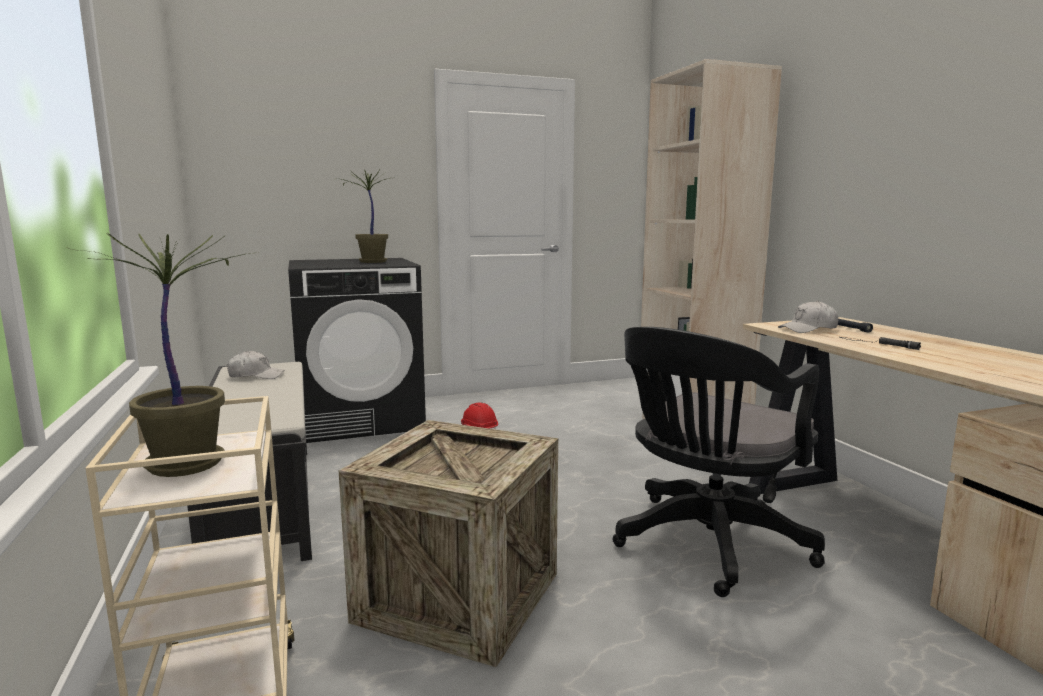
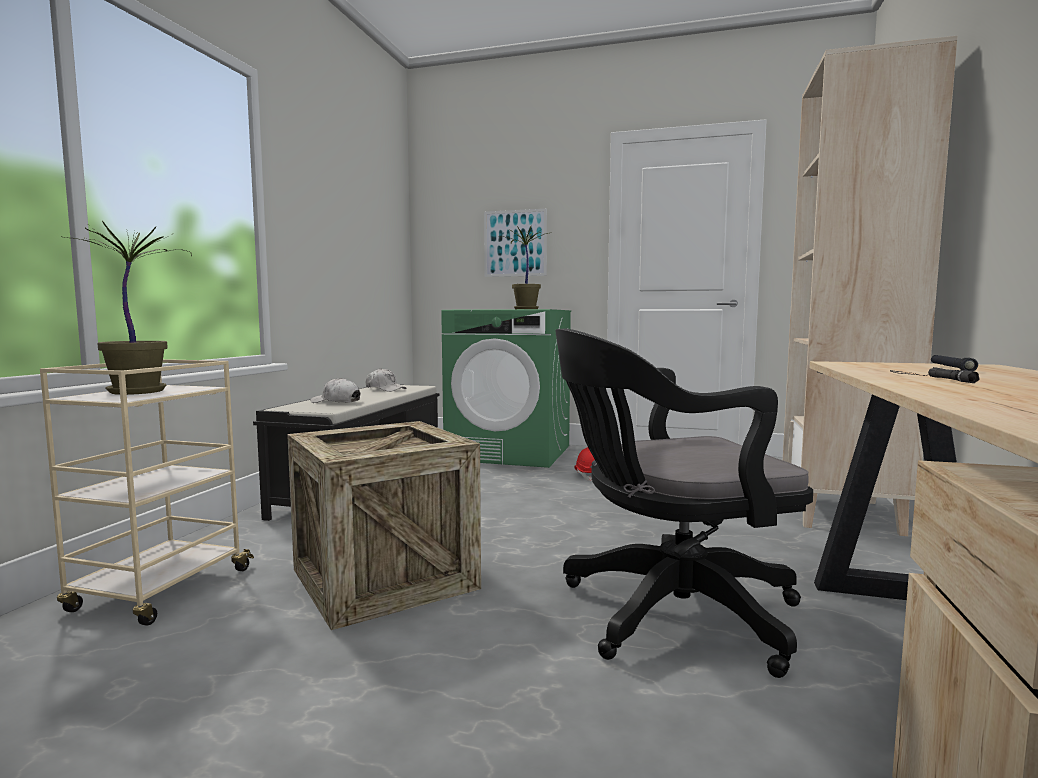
camera: 35 degrees right, 5 degrees down
(331, 182) = (515, 243): none -> picture
(361, 419) = (510, 452): black washing machine -> green washing machine
(808, 329) = (880, 366): white cap -> white cap (336, 402)

